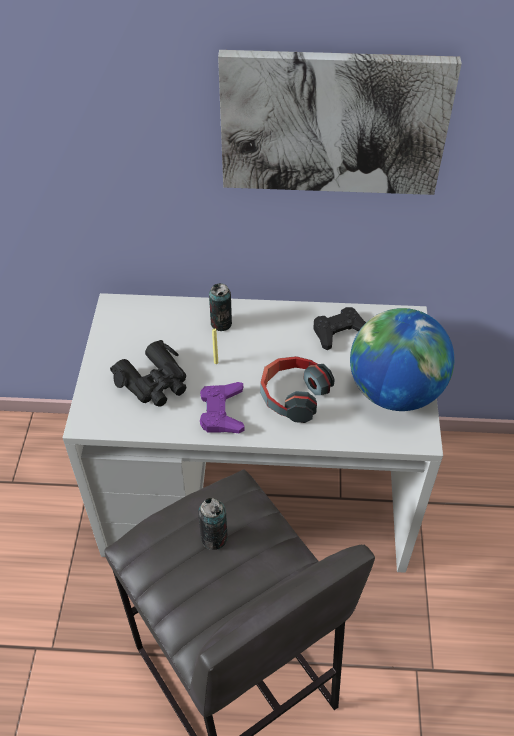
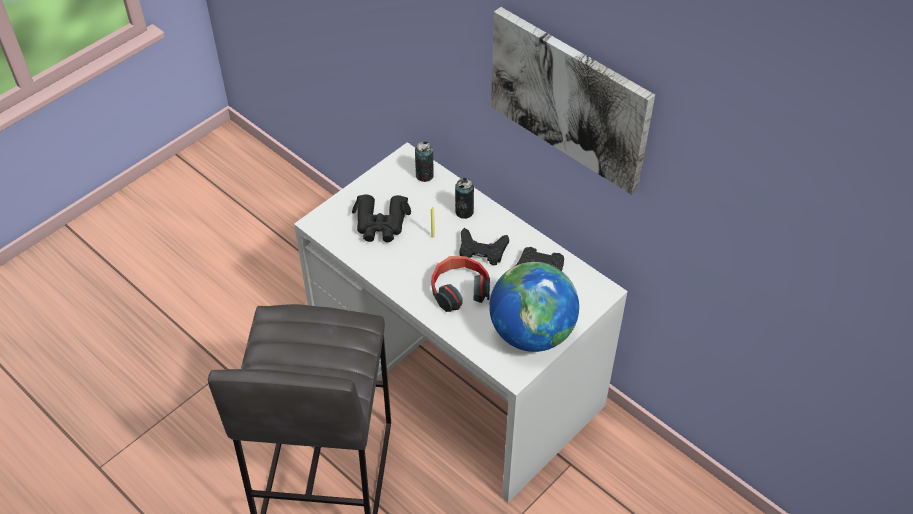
camera: 40 degrees right, 0 degrees up
(214, 538) = (316, 340): can -> can (424, 175)
(222, 412) = (402, 270): purple game controller -> none
(274, 347) = (482, 250): none -> black game controller

